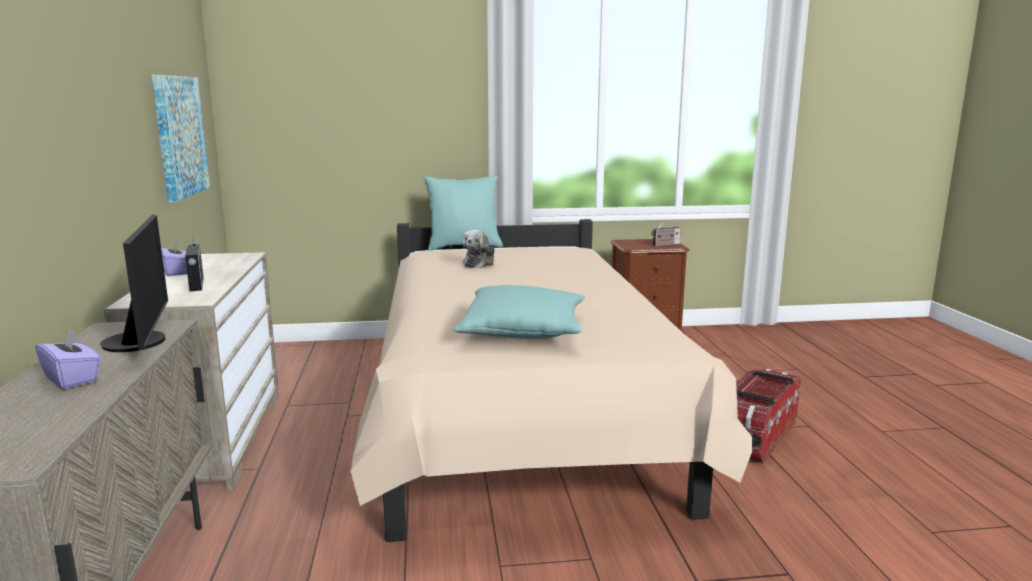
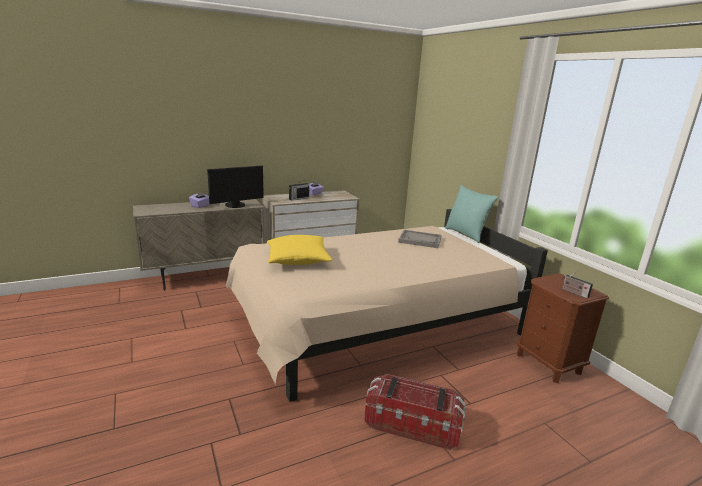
camera: 70 degrees right, 5 degrees up
(179, 136) = (362, 140): picture -> none
(480, 263) = (420, 240): plush toy -> grey tray
(523, 331) = (297, 260): turquoise pillow -> yellow pillow

